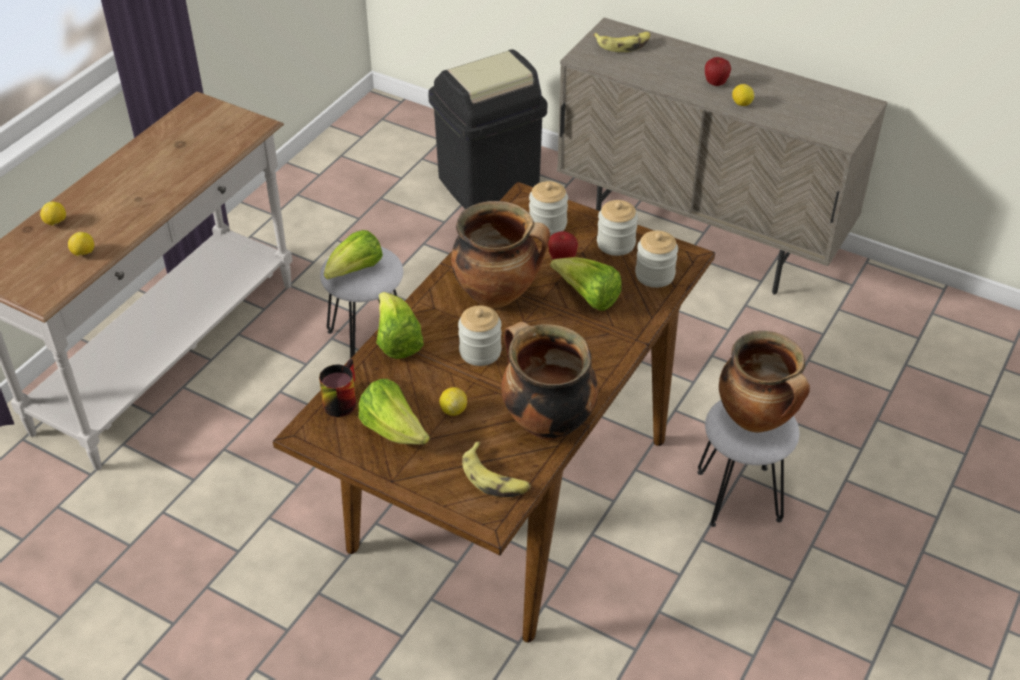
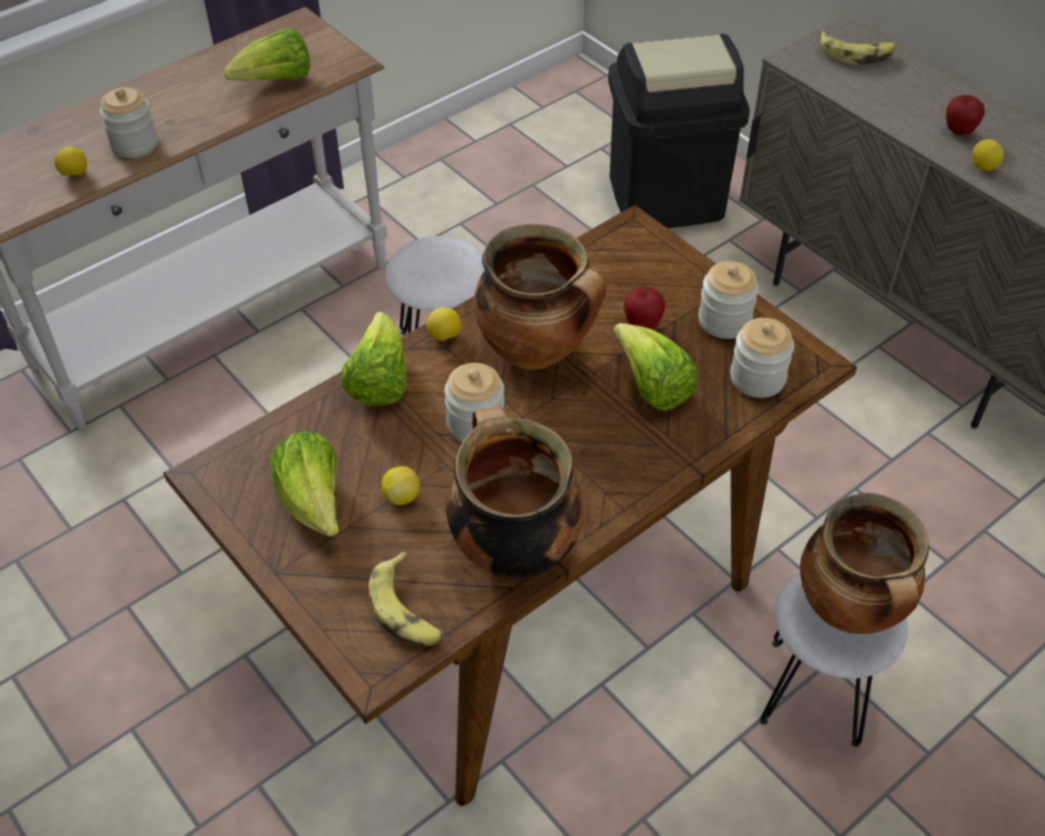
camera: 20 degrees right, 5 degrees up
(56, 223) = (66, 130): lemon -> lemon (444, 336)
(339, 399) = (270, 440): mug -> none
(355, 271) = (426, 269): lettuce -> lettuce (276, 82)
(547, 224) = (646, 272): jar -> jar (135, 144)

